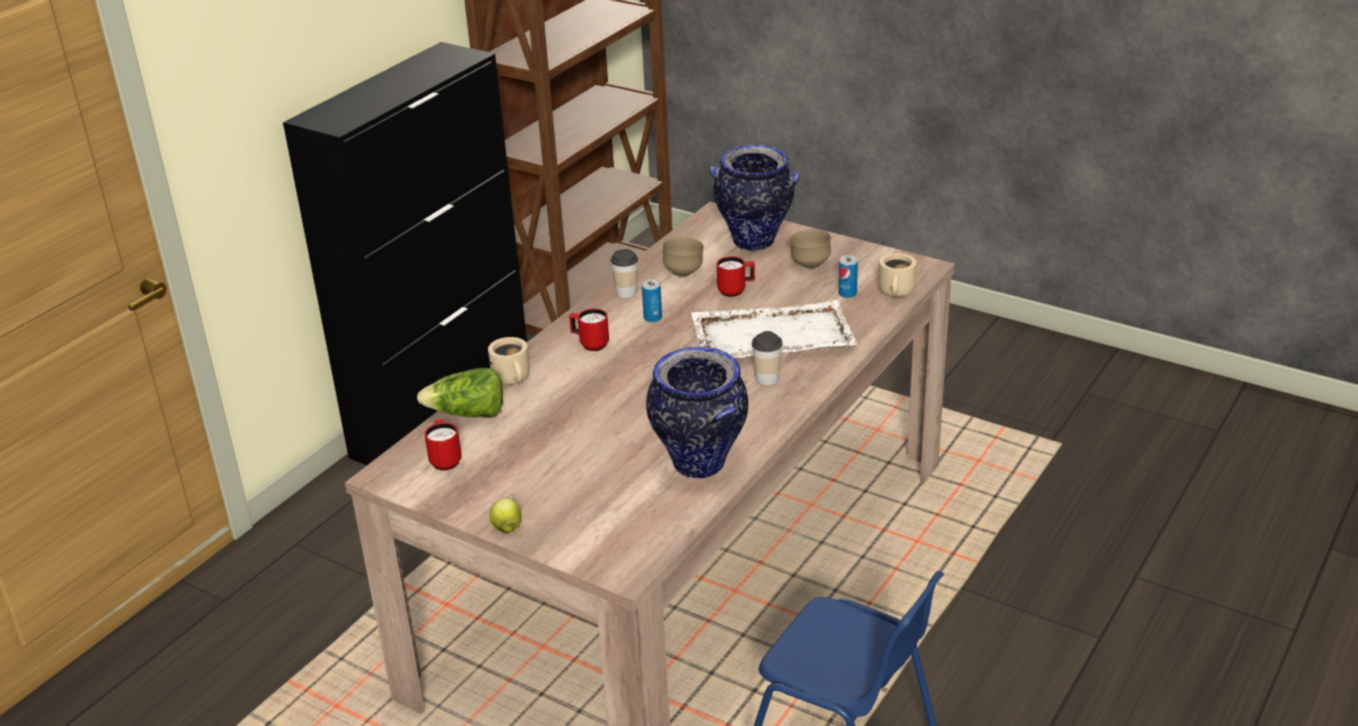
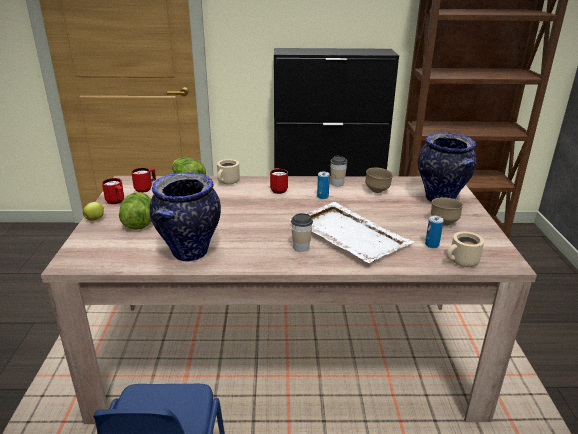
camera: 55 degrees right, 5 degrees down
(558, 488) = (138, 221): none -> lettuce
(736, 290) = (381, 210): red mug -> red mug (116, 202)

